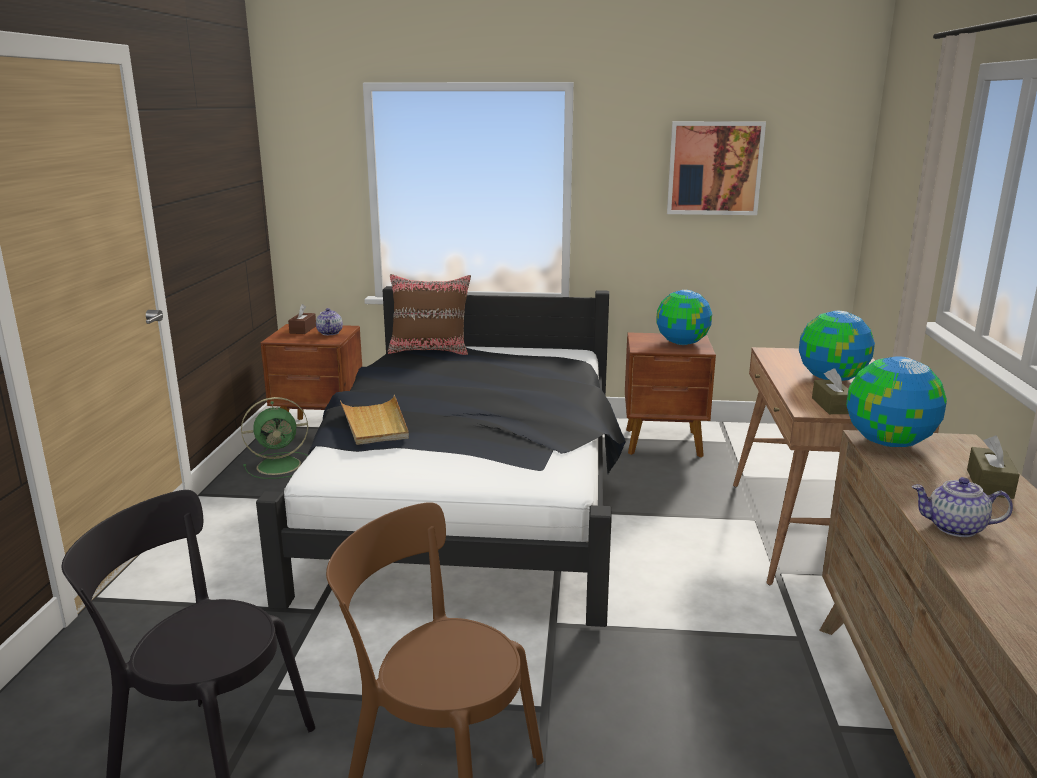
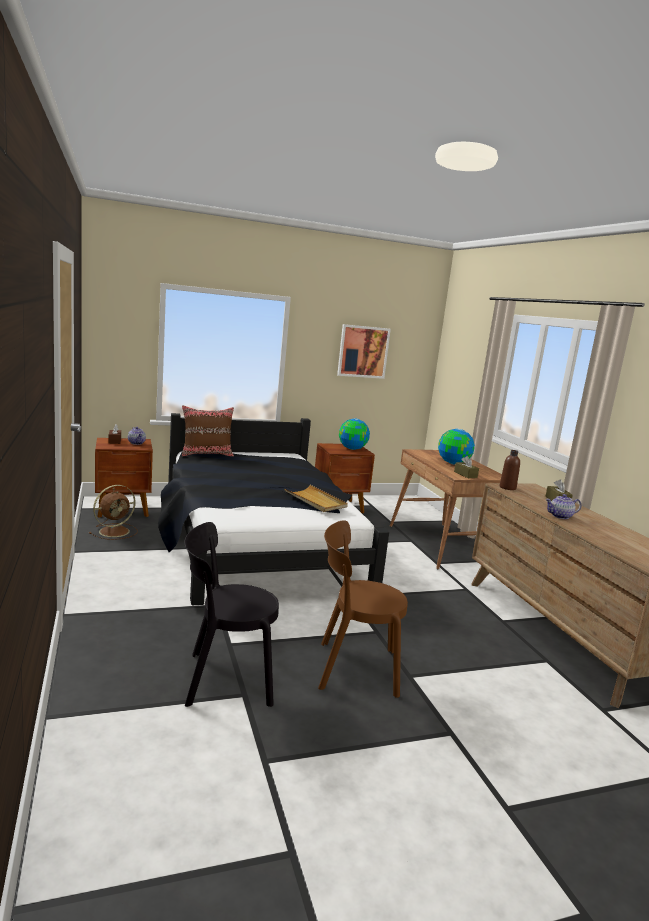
camera: 25 degrees left, 5 degrees down
(281, 465) = (115, 531): green fan -> brown fan
(375, 424) = (225, 494): beige tray -> beige tray (315, 501)
(888, 443) = (507, 488): globe -> brown bottle

